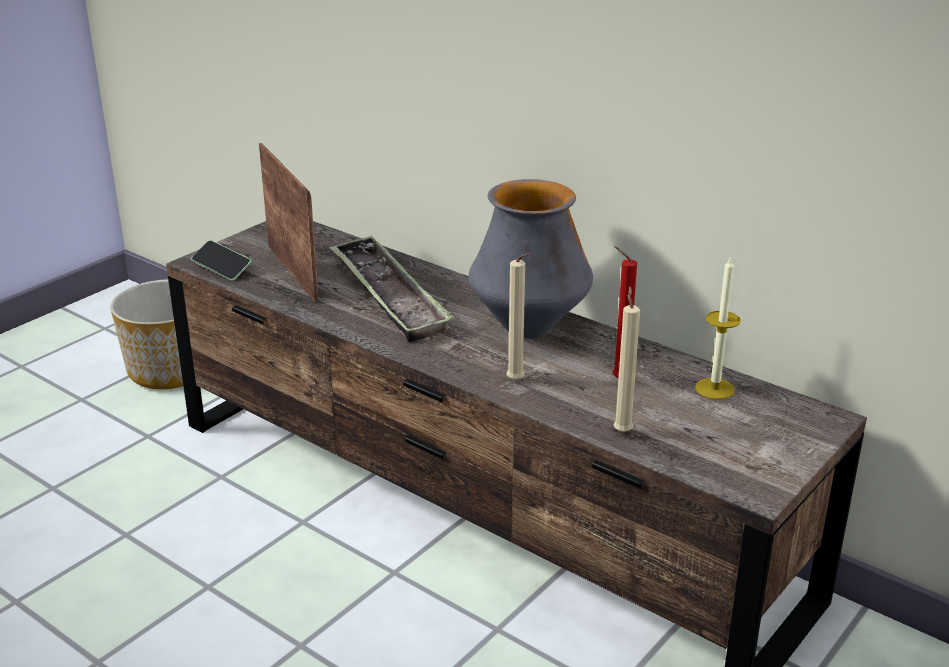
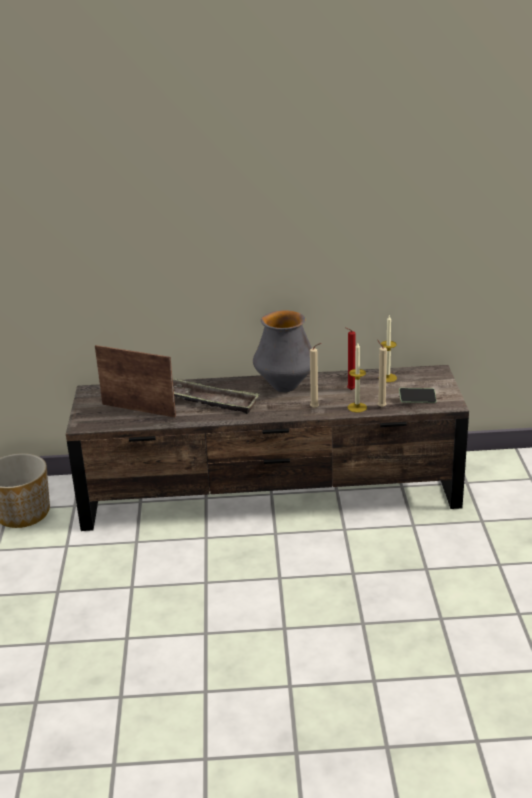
camera: 40 degrees left, 0 degrees up
(222, 268) = (100, 423): phone -> phone (417, 400)
(582, 412) = (357, 407): none -> candle

